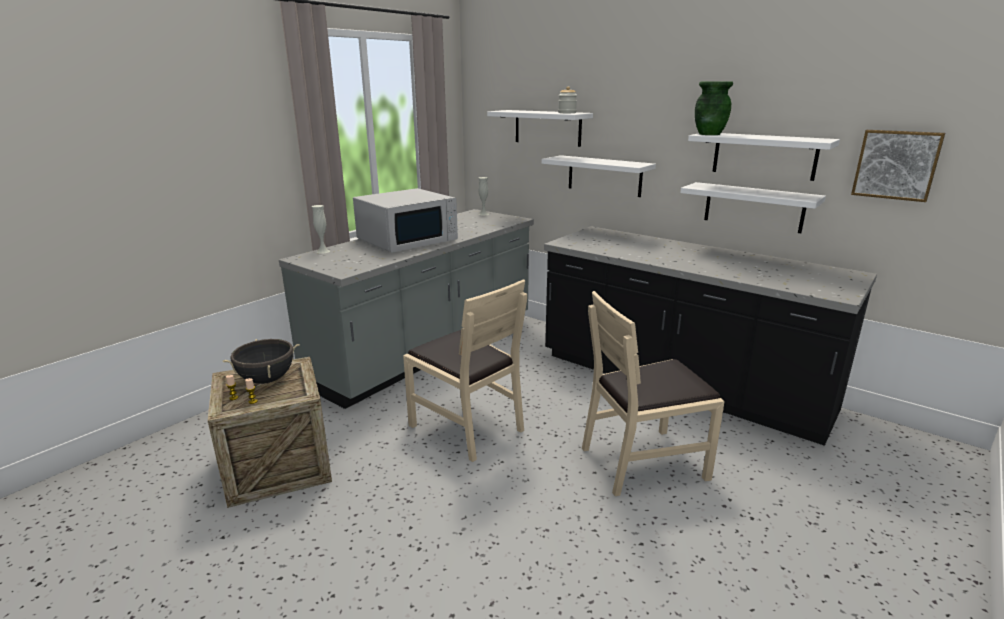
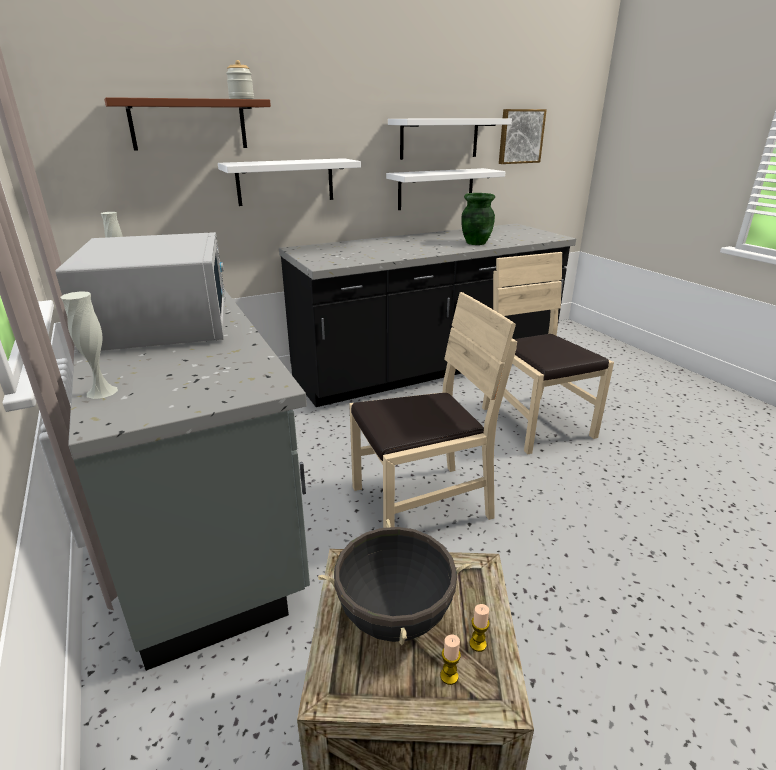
camera: 65 degrees left, 5 degrees up
(547, 128) = (189, 124): white shelf -> brown shelf
(643, 462) = (535, 423): beige chair -> beige chair turned 150 degrees clockwise
(709, 134) = (412, 118): green vase -> green vase (475, 243)

